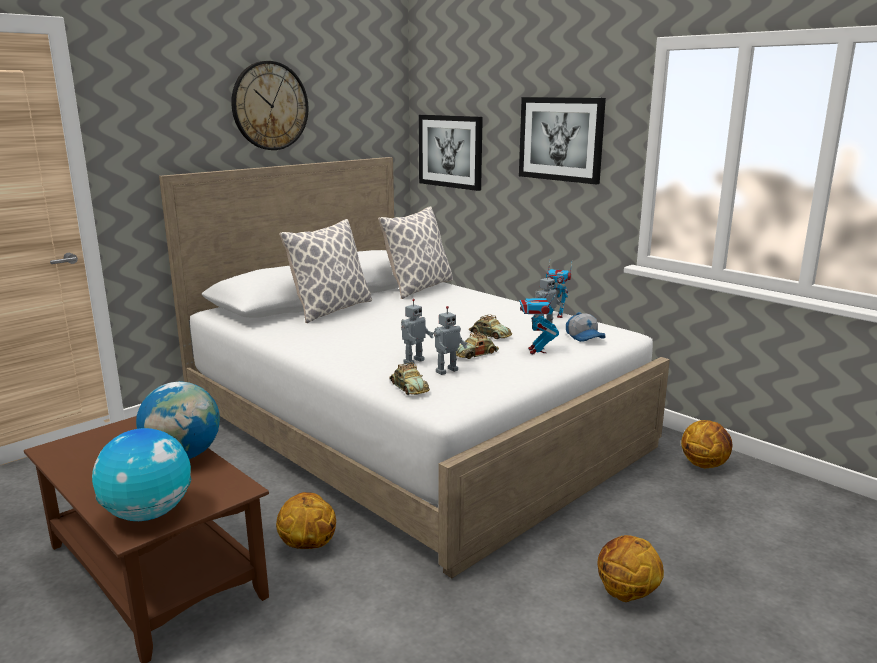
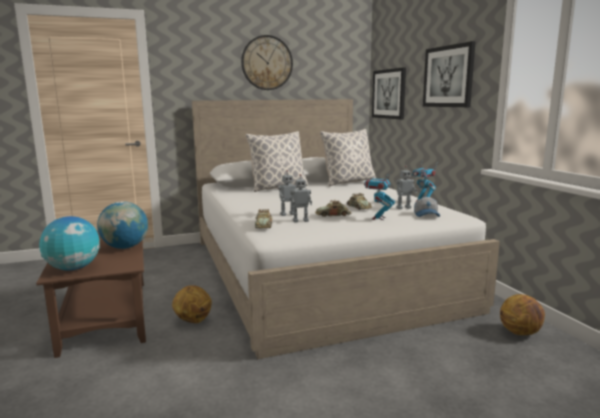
camera: 25 degrees right, 5 degrees down
(626, 594) = (369, 401): basketball -> none

